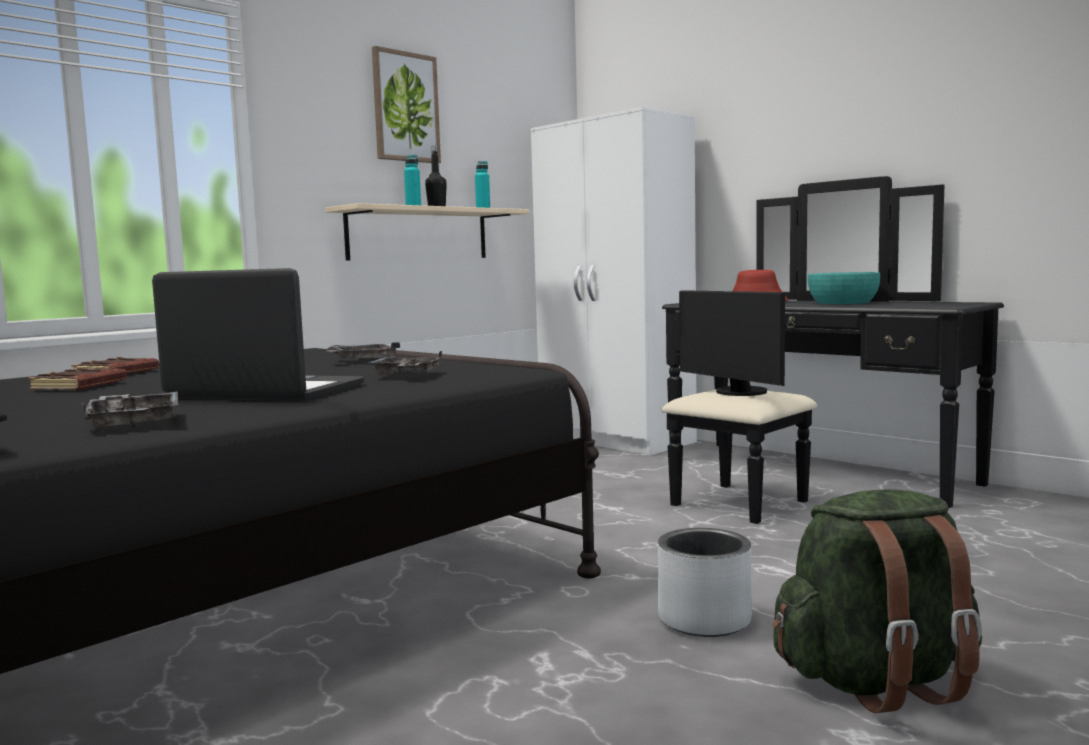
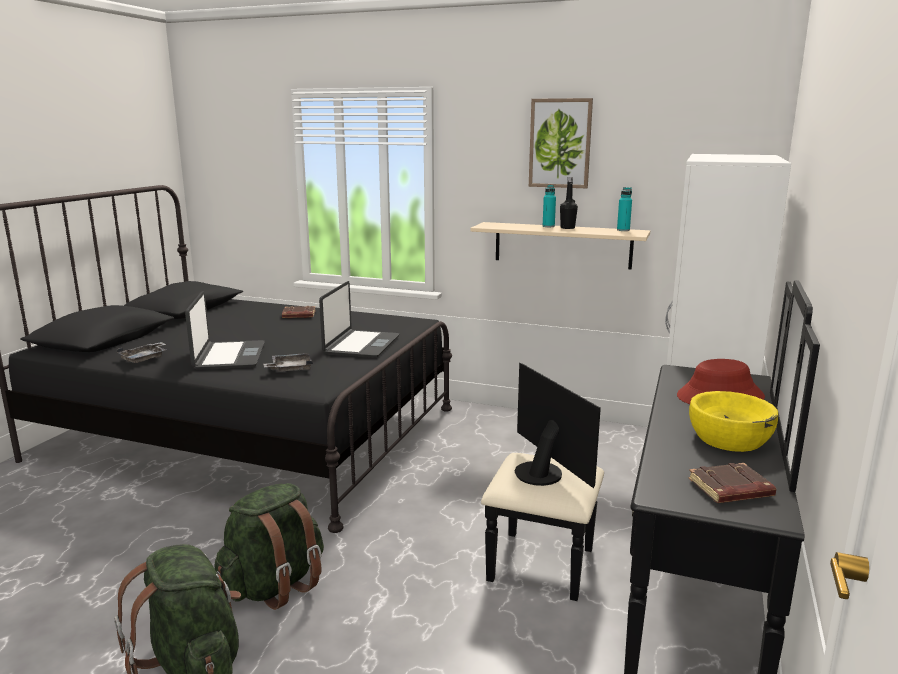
camera: 65 degrees right, 10 degrees up
(80, 386) = (252, 322): brown book -> brown book (730, 489)
(363, 360) = (361, 345): grey tray -> laptop
(705, 620) = (274, 585): grey planter -> green backpack
(737, 392) = (543, 472): monitor -> monitor turned 120 degrees clockwise
(843, 302) = (729, 438): turquoise bowl -> yellow bowl

